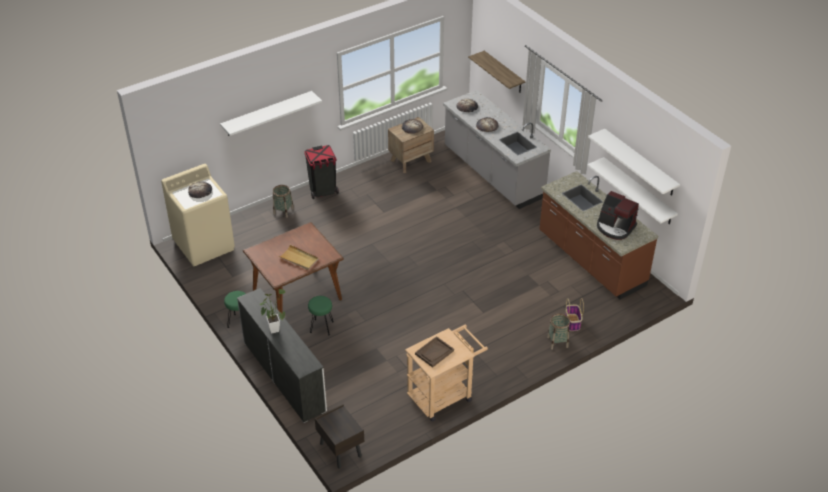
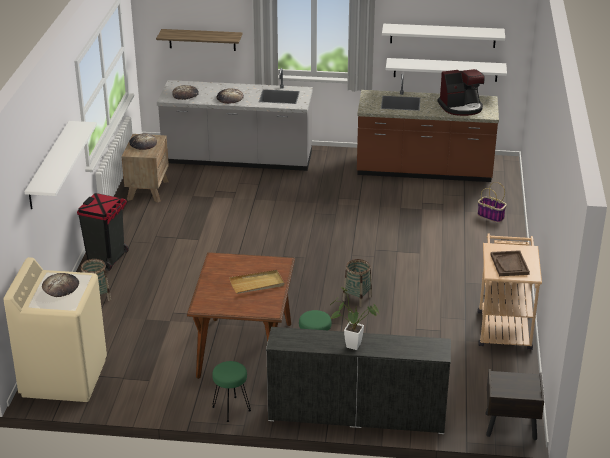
camera: 50 degrees left, 10 degrees down
(557, 342) = (506, 235): basket -> basket (357, 298)

